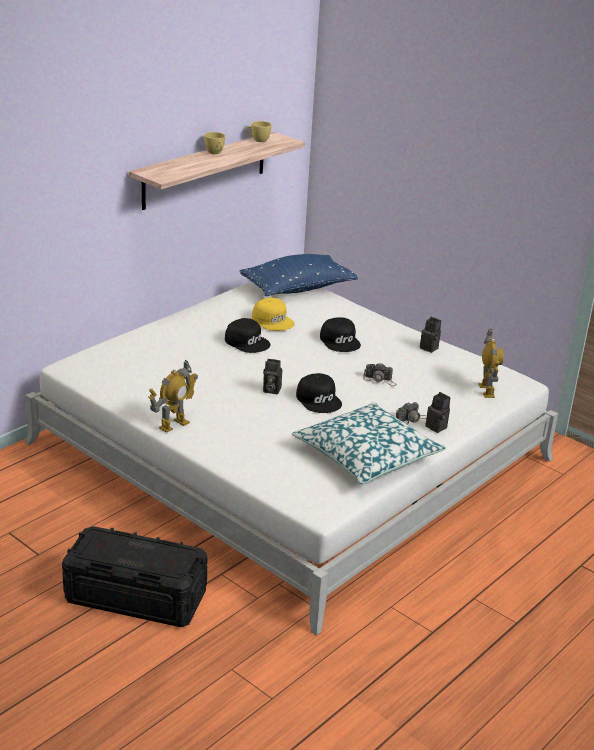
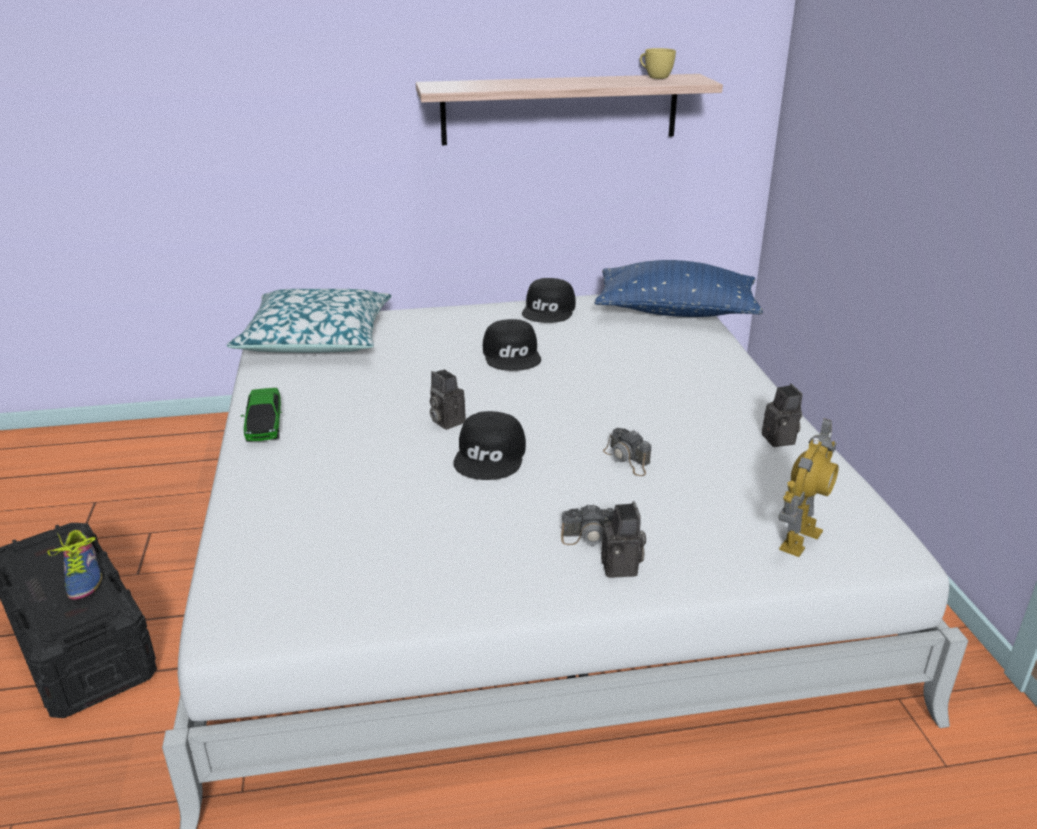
camera: 40 degrees right, 0 degrees up
(143, 547) = (79, 576): none -> shoe
(173, 425) = (264, 424): toy robot -> toy car
(215, 153) = (566, 80): yellow cup -> none
(273, 320) = (583, 339): yellow cap -> none
(340, 341) = (645, 389): black cap -> black cap (549, 310)
(366, 455) = (437, 567): pillow -> pillow (316, 338)

